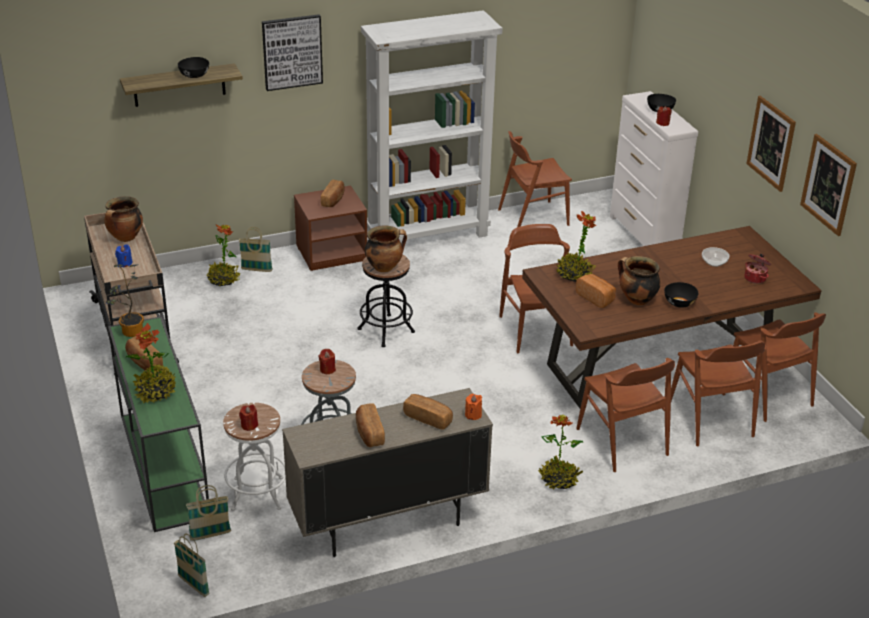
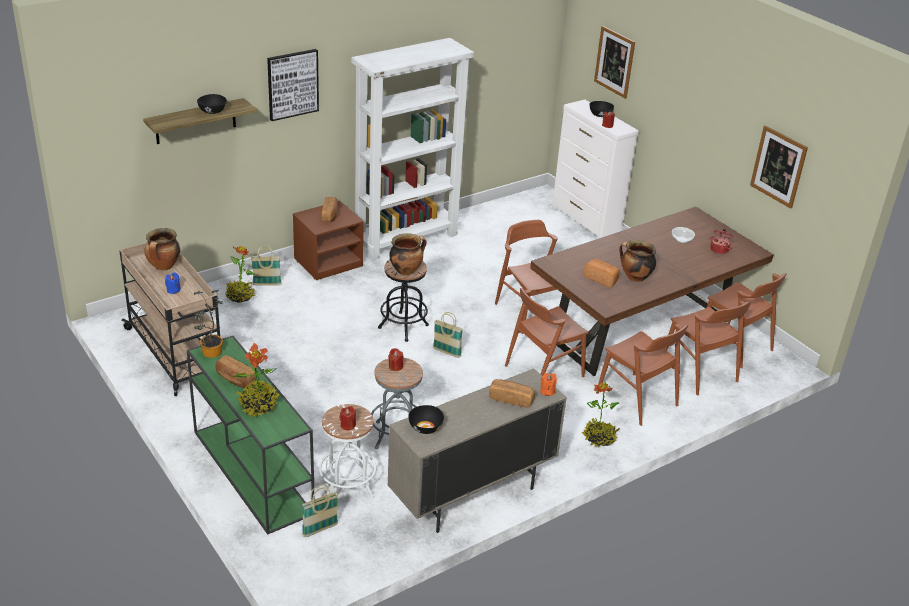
camera: 15 degrees left, 0 degrees up
(193, 585) = (323, 577): basket -> basket (446, 352)
(369, 433) = (466, 418): bread -> none
(533, 217) = (489, 215): brown chair -> brown chair (543, 371)
(574, 275) = (575, 261): potted plant -> none
(679, 303) = (669, 276): black bowl -> black bowl (425, 427)
(771, 143) = (717, 136): picture -> picture (614, 61)

